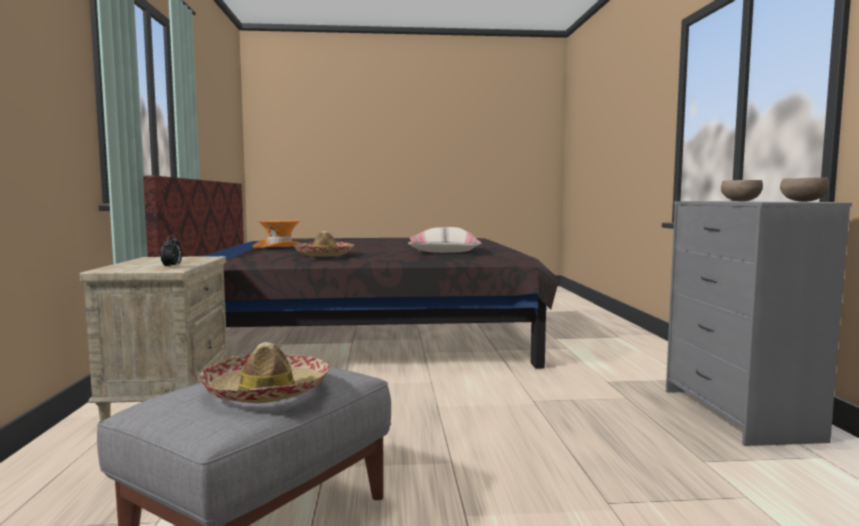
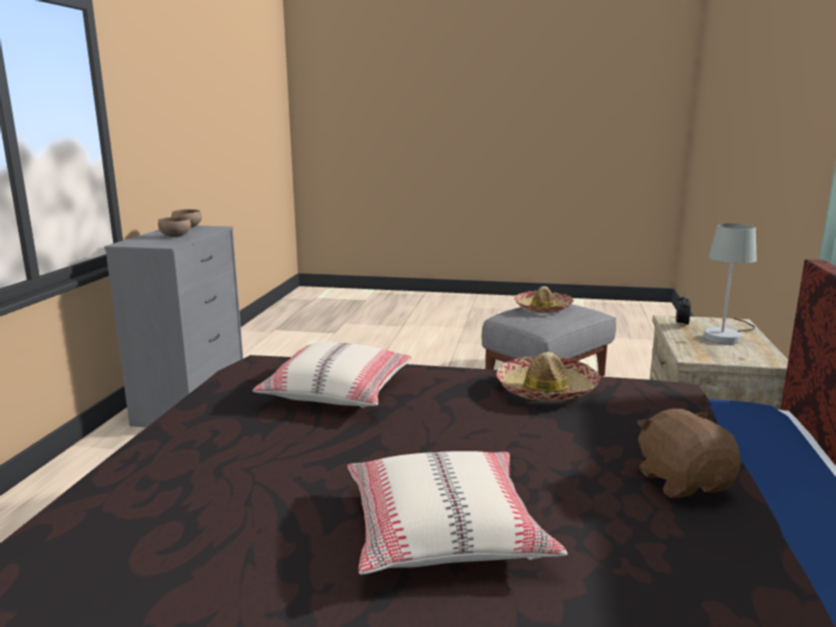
camera: 165 degrees left, 10 degrees up
(149, 263) = (726, 336): none -> grey table lamp
(279, 247) = (683, 481): orange hat -> brown plush toy
(368, 242) = (445, 530): none -> beige pillow

